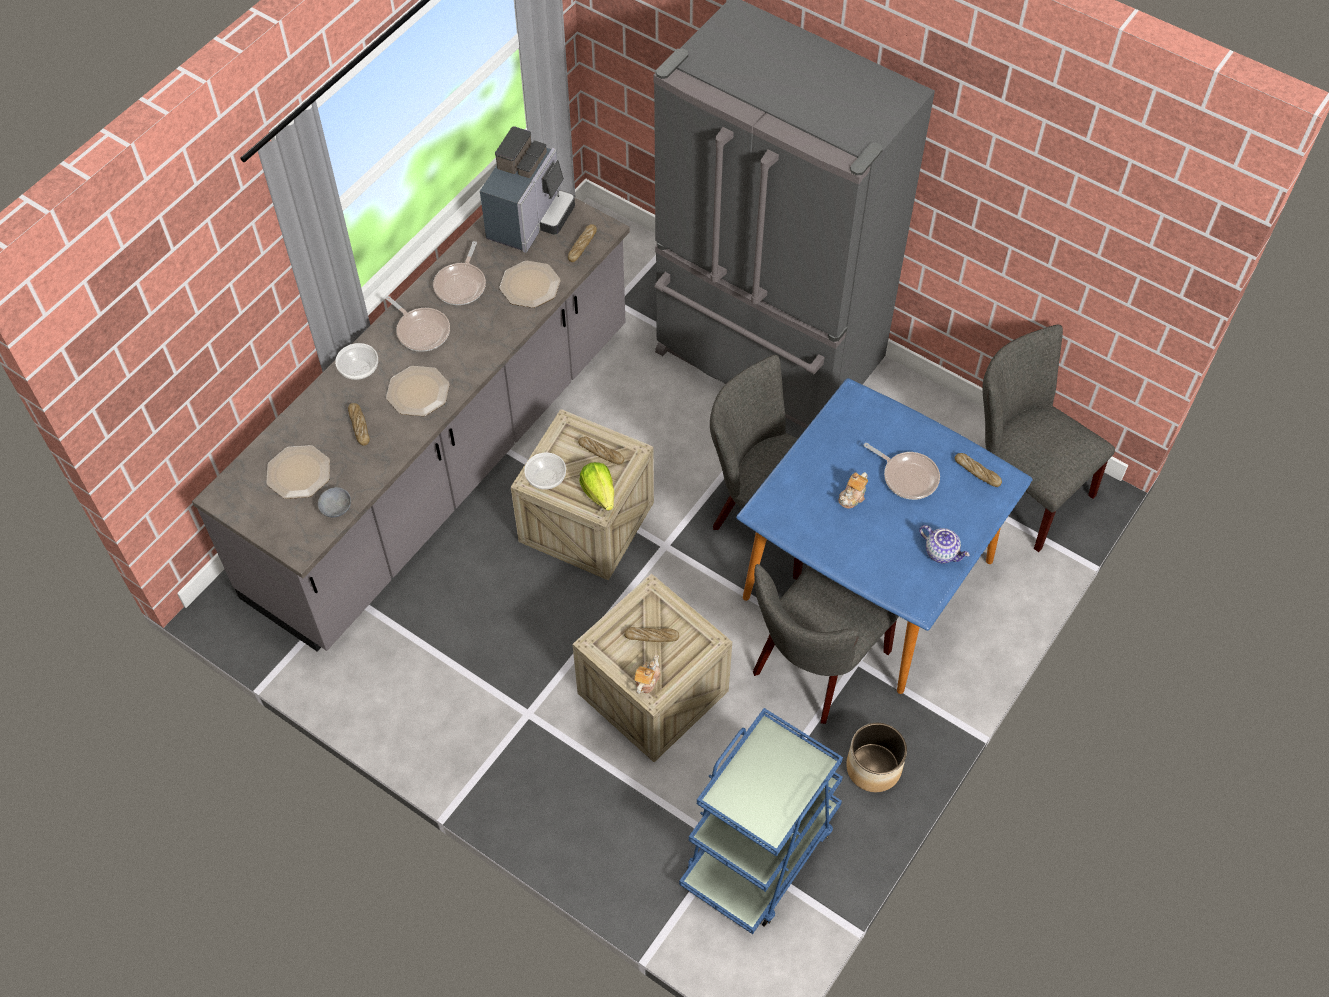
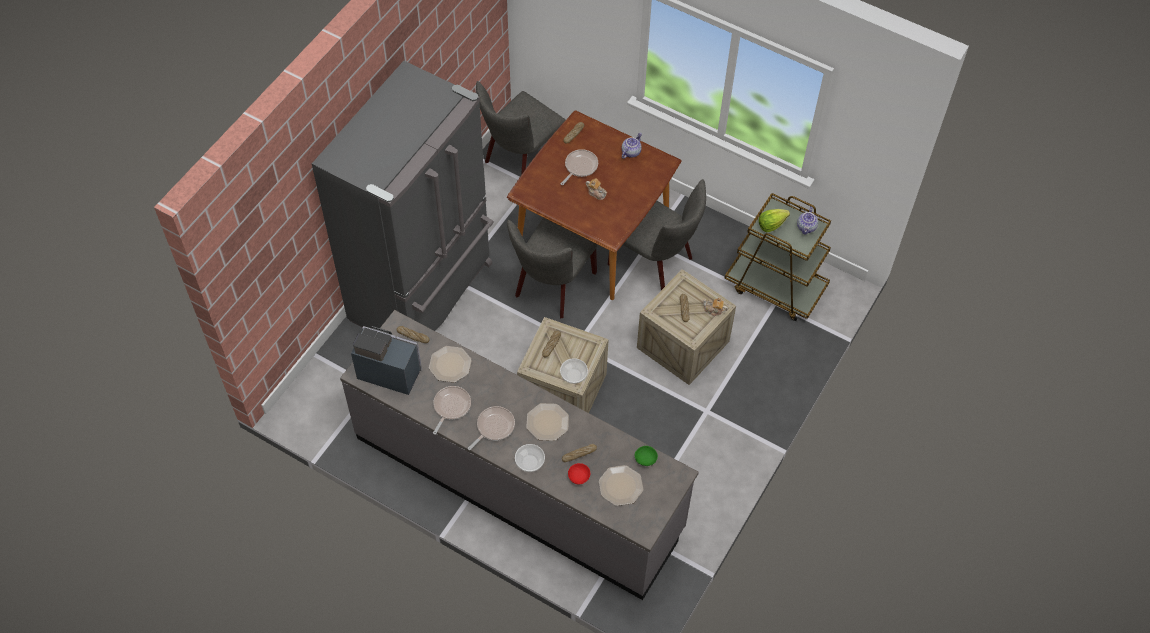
camera: 95 degrees left, 0 degrees up
(323, 424) = (579, 477): none -> red bowl
(335, 506) = (645, 459): grey bowl -> green bowl
(461, 285) = (451, 407): frying pan -> frying pan turned 75 degrees counterclockwise
(599, 493) = (583, 344): lettuce -> lettuce (771, 225)
(759, 851) = (775, 287): blue cart -> brown cart
(769, 813) = (807, 227): none -> teapot
(867, 579) = (592, 236): blue dining table -> brown dining table
(874, 767) = (716, 234): planter -> none

